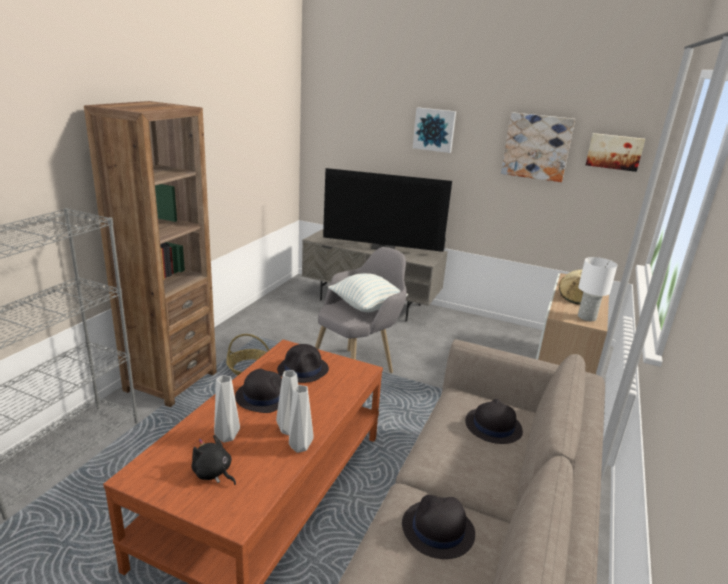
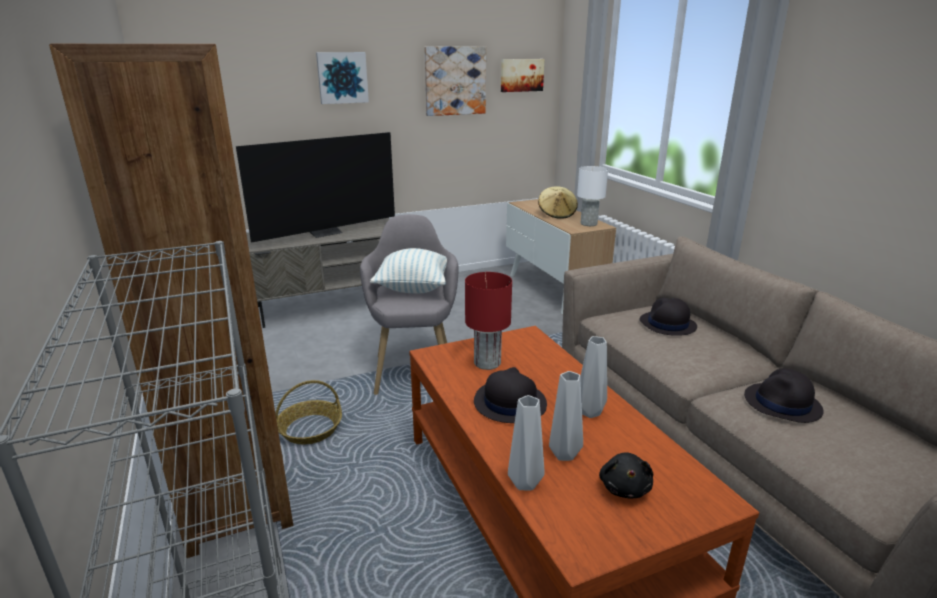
camera: 45 degrees left, 0 degrees up
(213, 473) = (624, 487): black plush toy -> black plush toy turned 75 degrees counterclockwise
(298, 447) = (623, 418): grey vase -> grey vase (523, 483)
(303, 369) = (487, 362): black hat -> red table lamp

